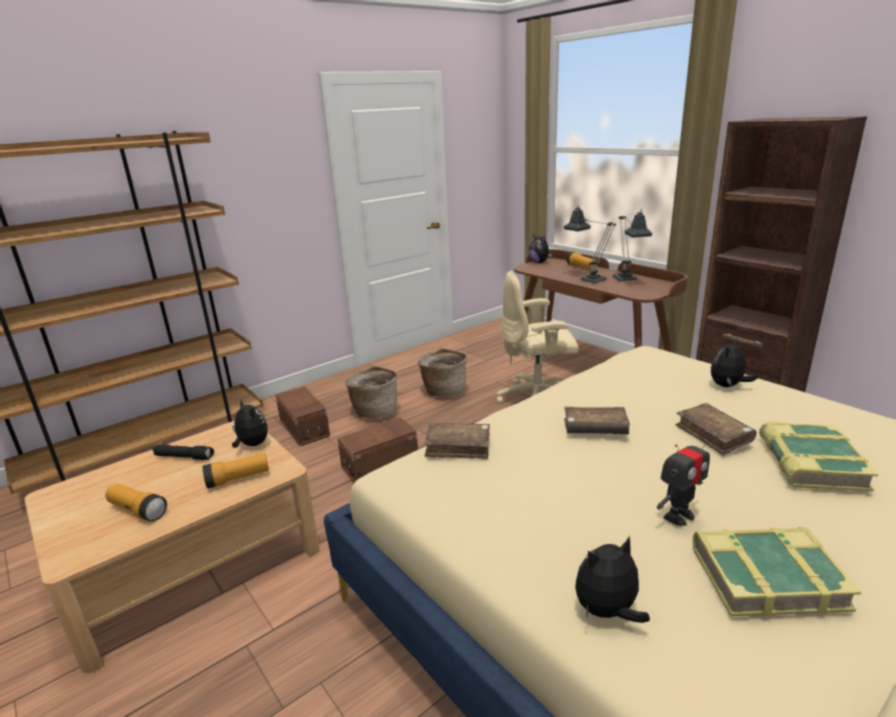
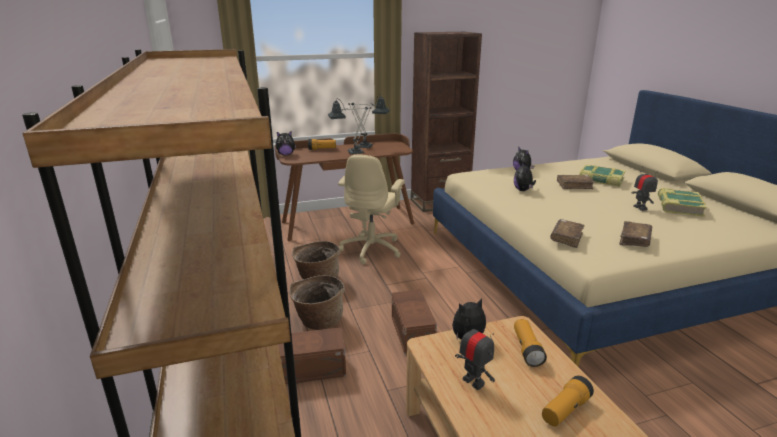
camera: 70 degrees left, 0 degrees up
(185, 457) = (473, 381): black flashlight -> toy robot
(595, 429) = (556, 204): brown book -> brown book (634, 239)
(607, 612) = (705, 235): plush toy -> plush toy (523, 190)

